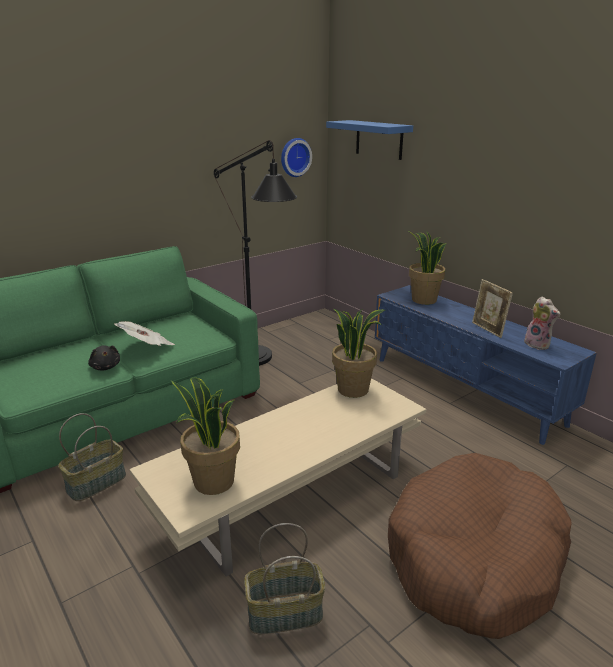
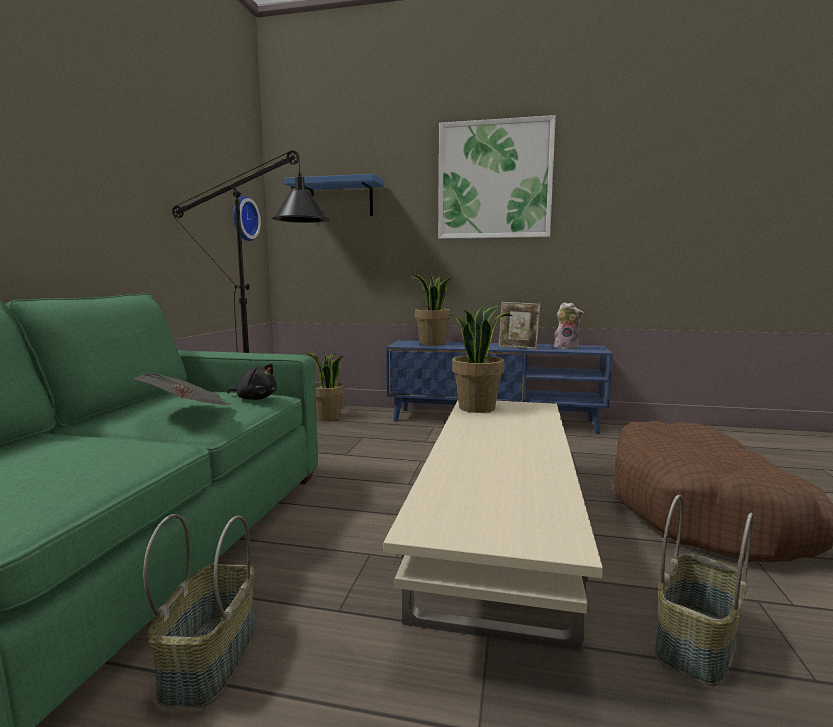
camera: 40 degrees left, 15 degrees down
(105, 367) = (149, 445): black plush toy -> black plush toy (255, 398)
(213, 482) = (519, 506): potted plant -> potted plant (327, 418)
(511, 138) = (494, 180): none -> picture

